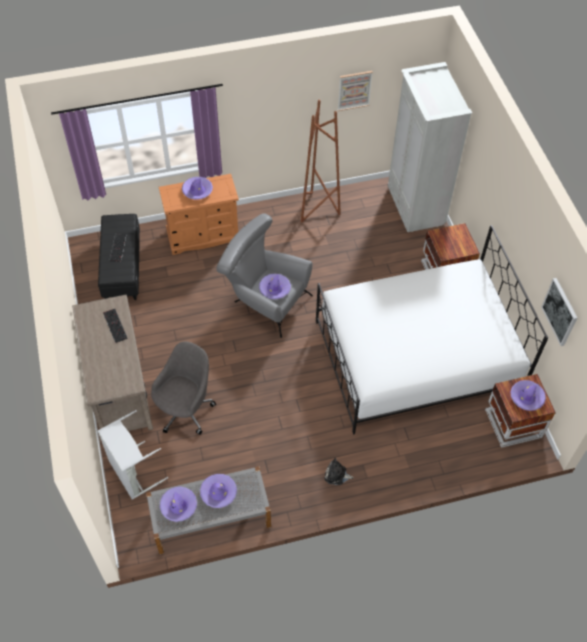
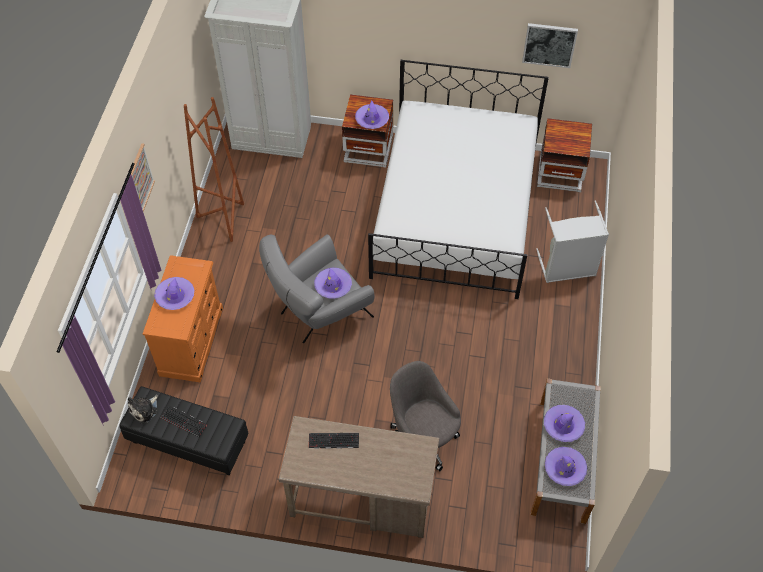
camera: 65 degrees left, 0 degrees up
(132, 473) = (478, 520): grey laundry basket -> grey laundry basket (567, 268)
(336, 475) = (557, 330): plush toy -> plush toy (144, 410)
(354, 90) = (182, 75): picture -> picture (140, 178)
(526, 397) = (569, 136): purple hat -> purple hat (372, 119)

